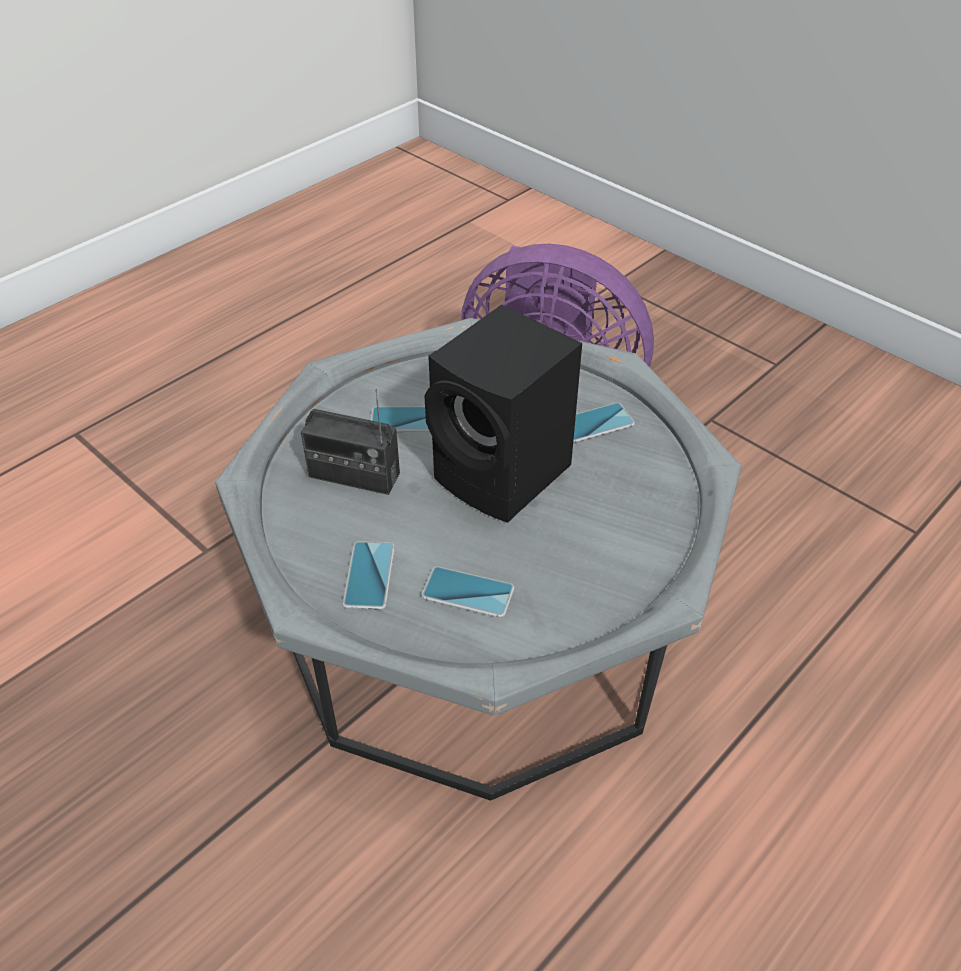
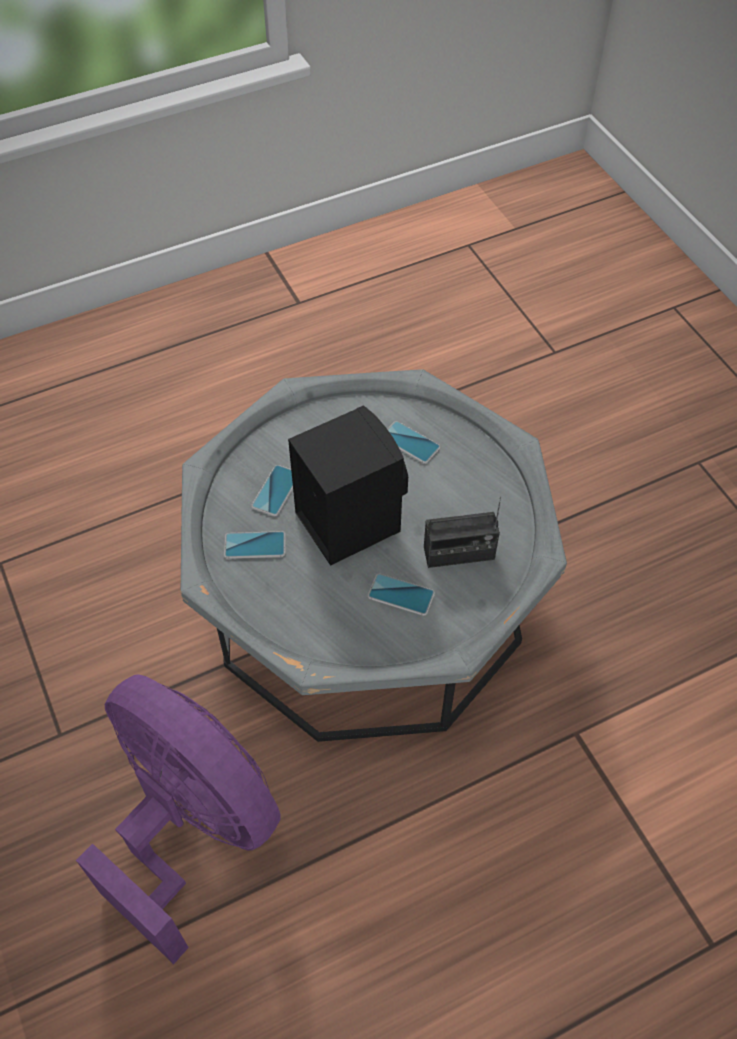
camera: 160 degrees left, 10 degrees up
(354, 475) = (459, 553): radio -> radio turned 135 degrees clockwise
(369, 576) = (469, 471): phone -> phone (276, 491)

